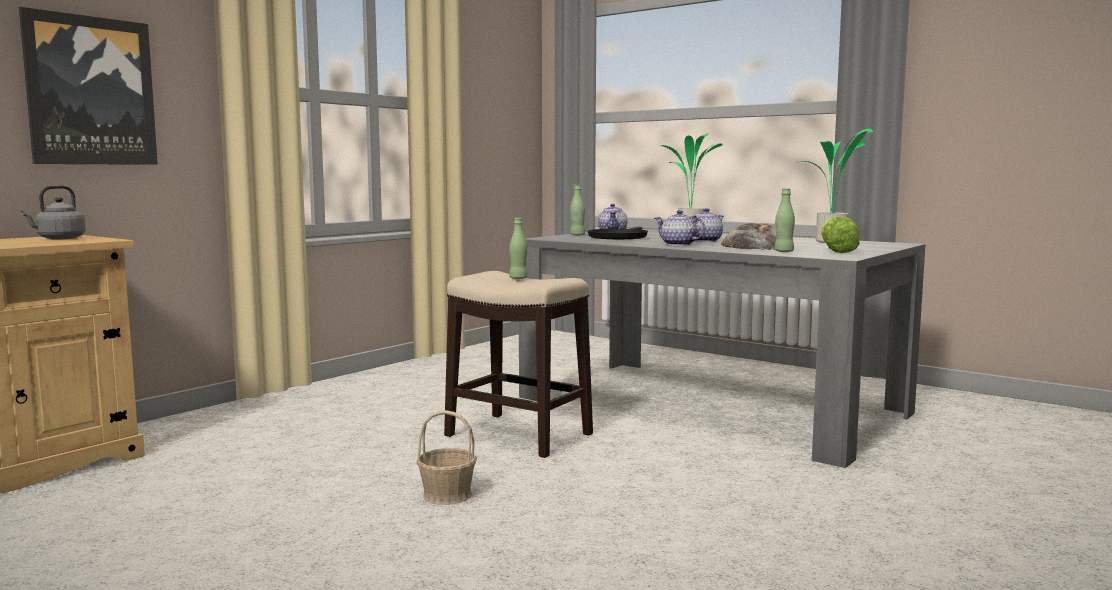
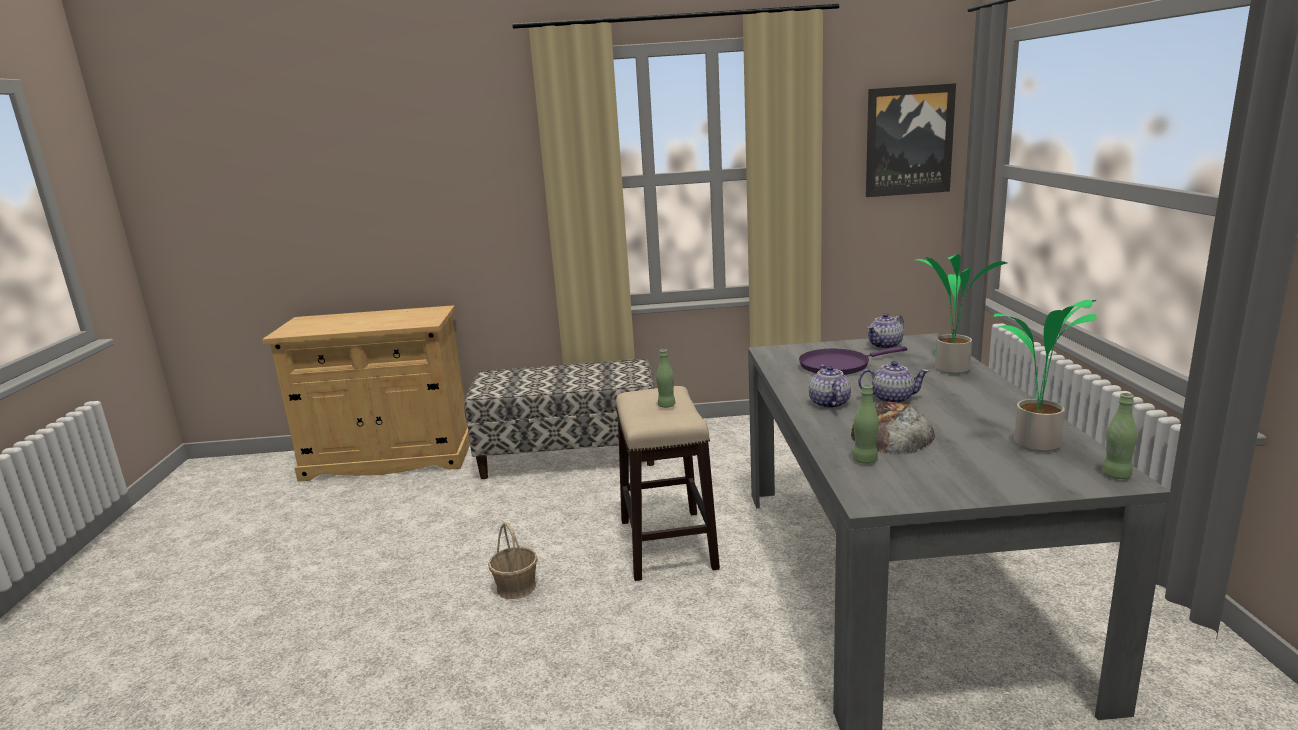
camera: 50 degrees right, 10 degrees up
(59, 238) = (420, 315): grey kettle -> none
(90, 91) = (458, 203): picture -> picture (908, 141)
(274, 417) = (569, 456): none -> bench
(577, 235) = (823, 348): green bottle -> green bottle (1116, 475)
(618, 237) = (838, 365): black frying pan -> purple frying pan
(836, 251) = (925, 480): lettuce -> none

